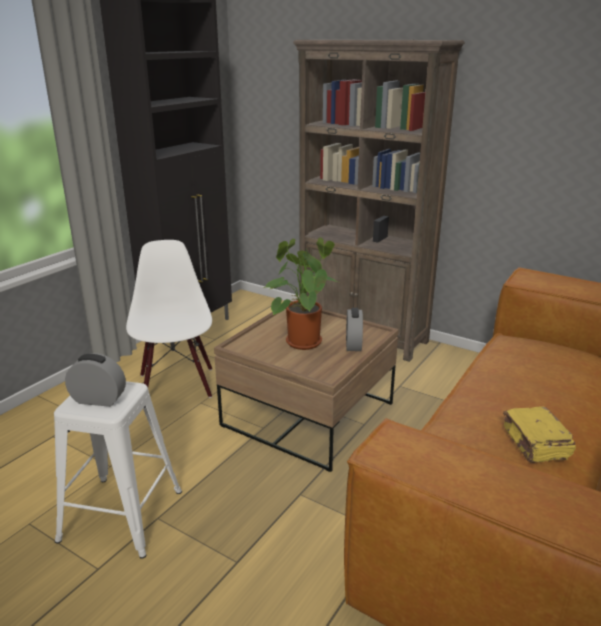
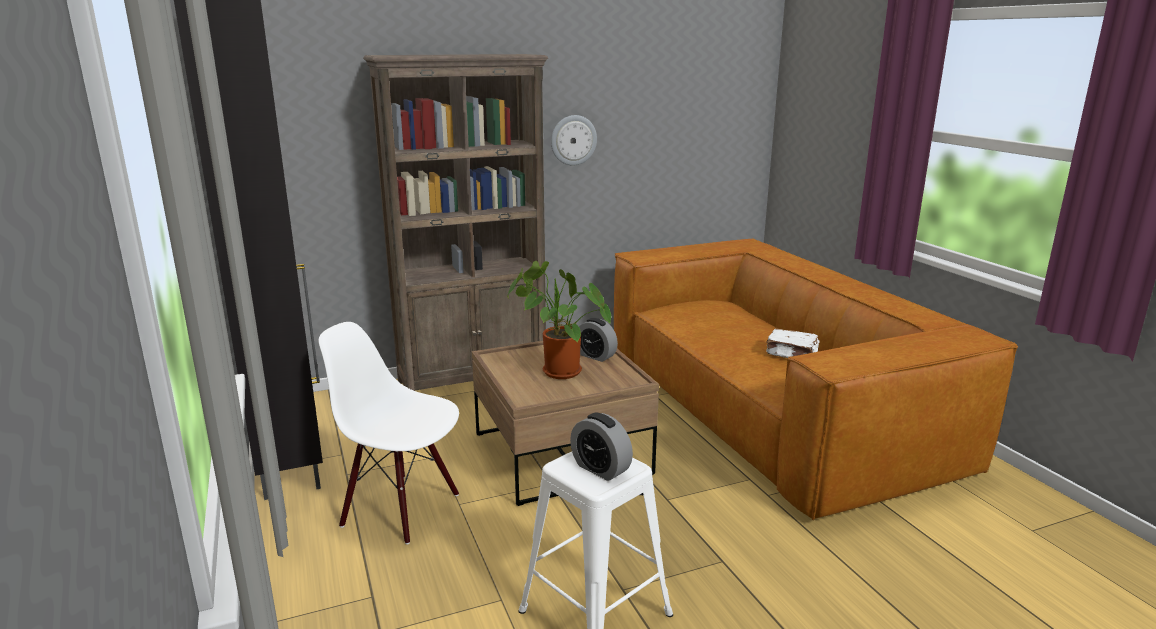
camera: 55 degrees left, 5 degrees down
(98, 399) = (600, 469): alarm clock -> alarm clock turned 90 degrees counterclockwise
(507, 137) = (573, 140): none -> wall clock
(535, 444) = (792, 354): yellow book -> white book

